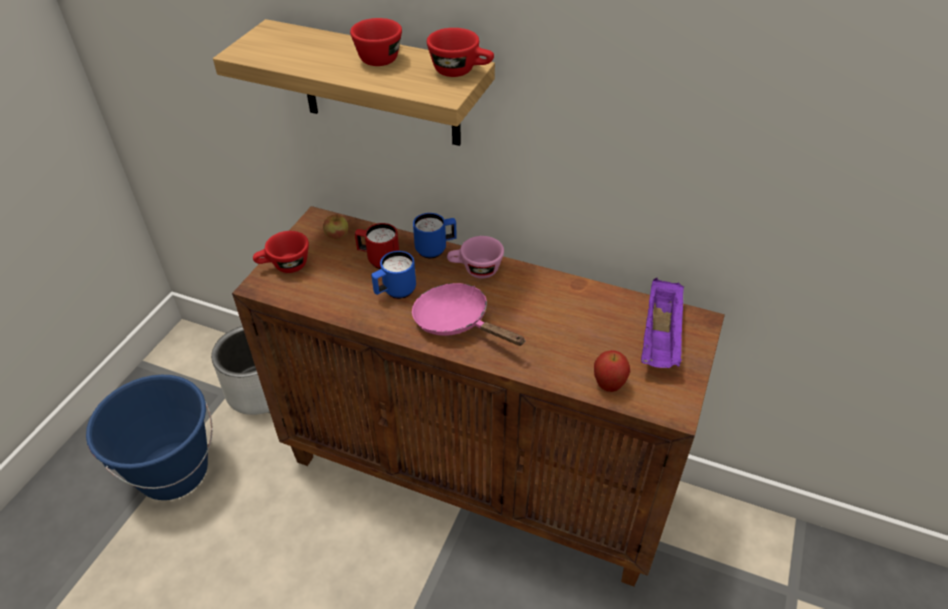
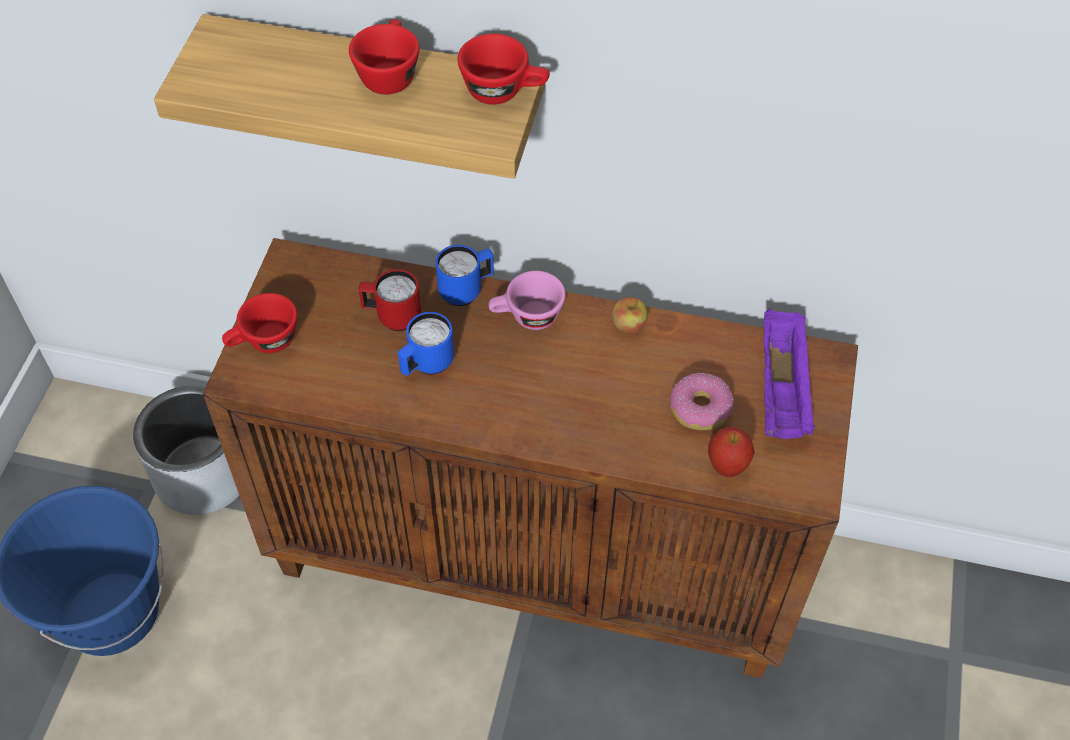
camera: 10 degrees left, 10 degrees up
(337, 236) = (324, 284): apple -> apple (628, 325)
(457, 322) = (519, 400): pink frying pan -> none
(594, 342) = (700, 408): none -> donut

